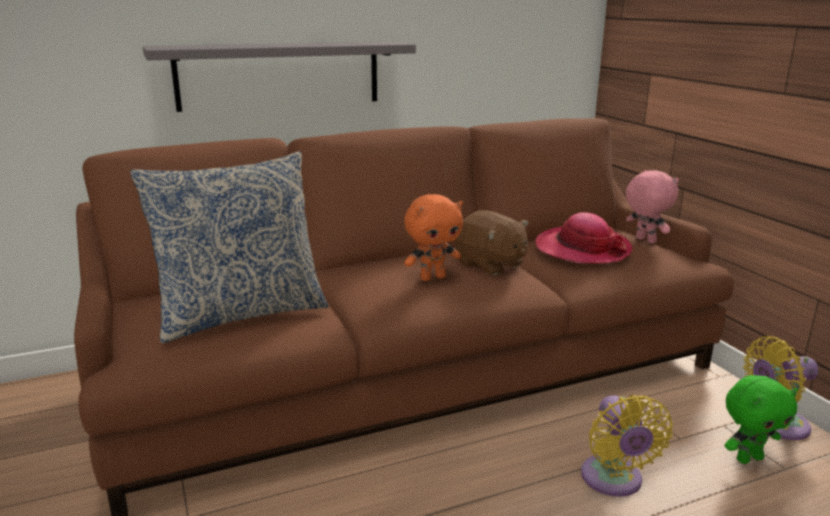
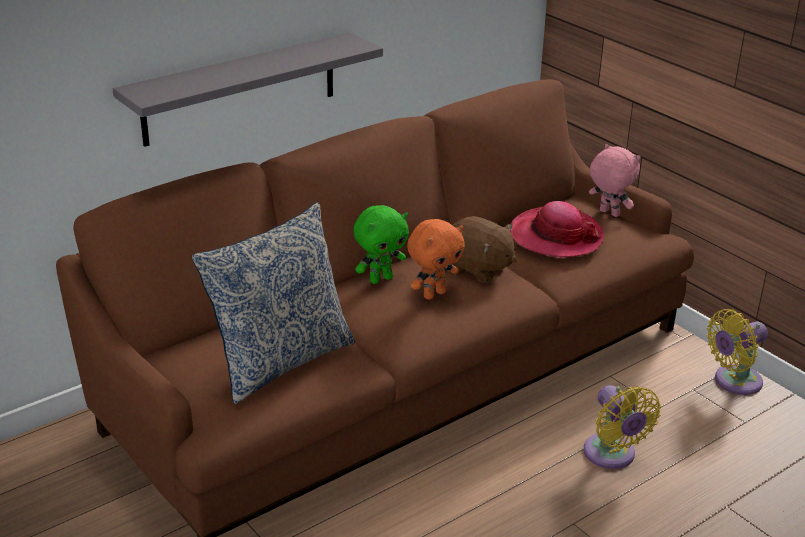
camera: 15 degrees left, 10 degrees up
(748, 458) = (715, 417): green plush toy -> green plush toy (380, 279)

